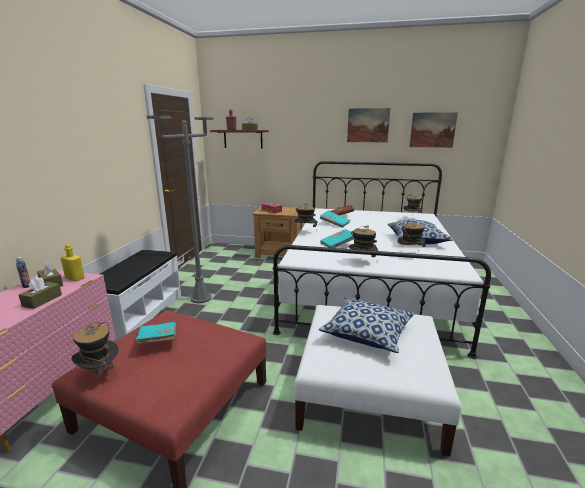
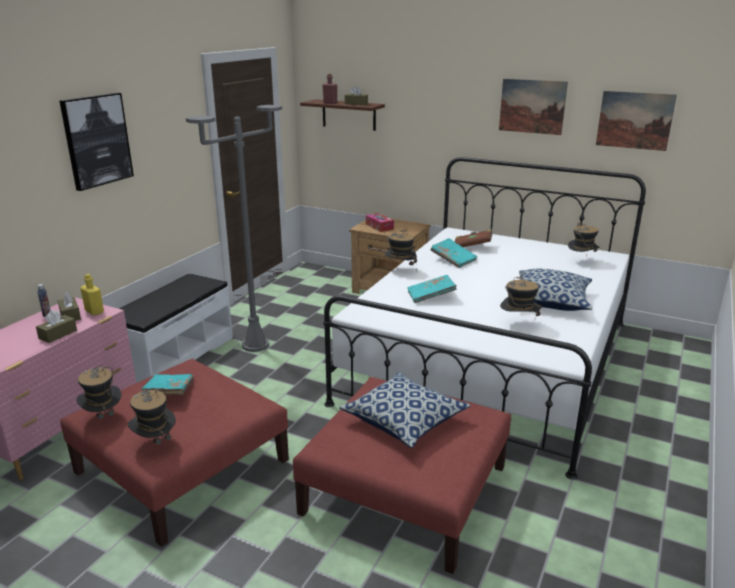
camera: 15 degrees right, 5 degrees up
(66, 135) = (97, 140): none -> picture
(362, 261) = (442, 327): hat -> hat (155, 443)
(370, 389) = (406, 490): white ottoman -> red ottoman

